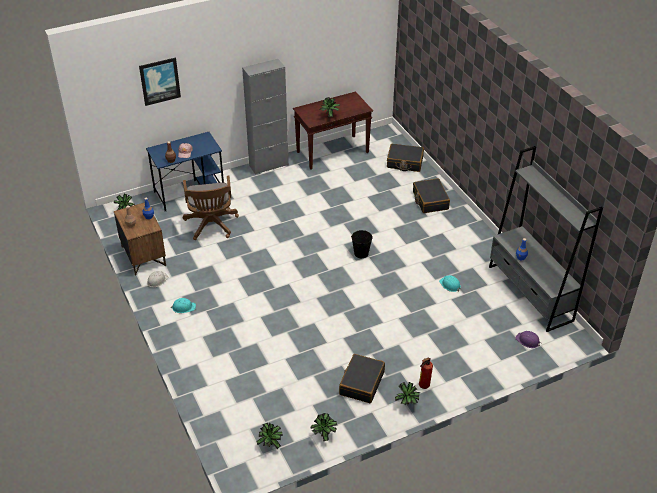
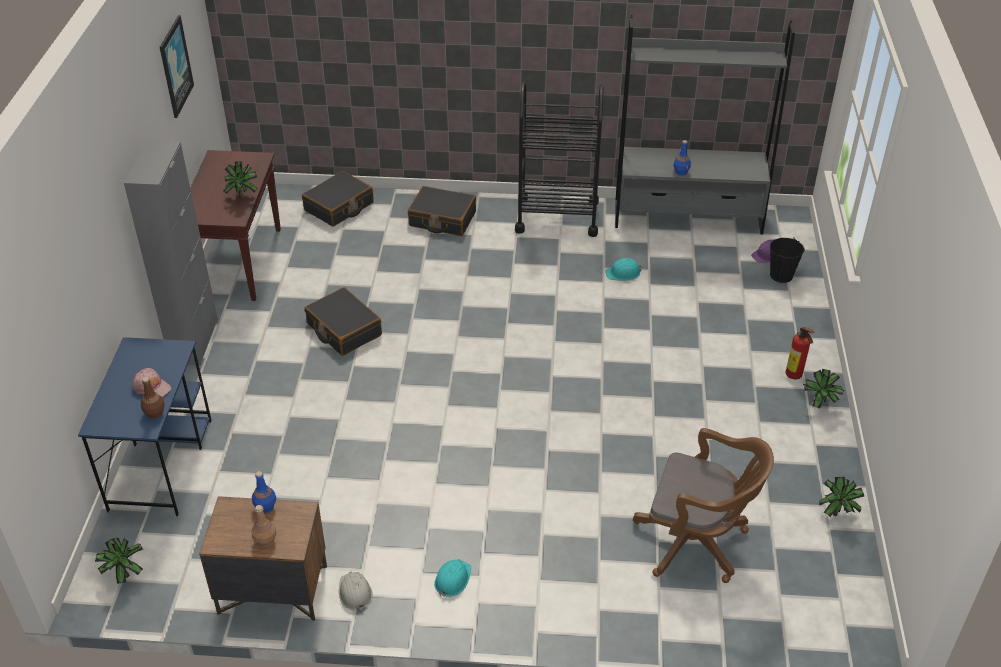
camera: 60 degrees left, 0 degrees up
(159, 81) = (53, 283): picture -> picture (175, 66)
(211, 226) = (278, 467): brown office chair -> brown office chair (697, 542)
(271, 445) = (826, 581): potted plant -> none
(361, 253) = (493, 326): black bucket -> black bucket (781, 275)
(361, 383) = (755, 433): black suitcase -> black suitcase (343, 330)
(475, 240) = (557, 216): none -> black cart

